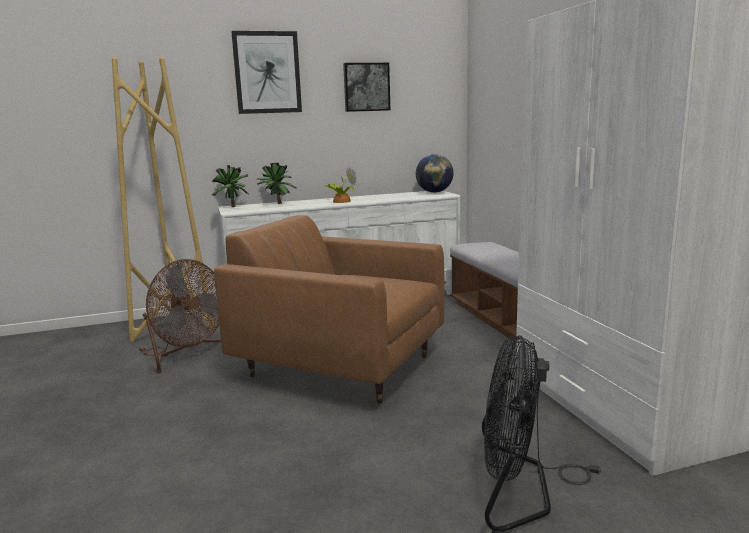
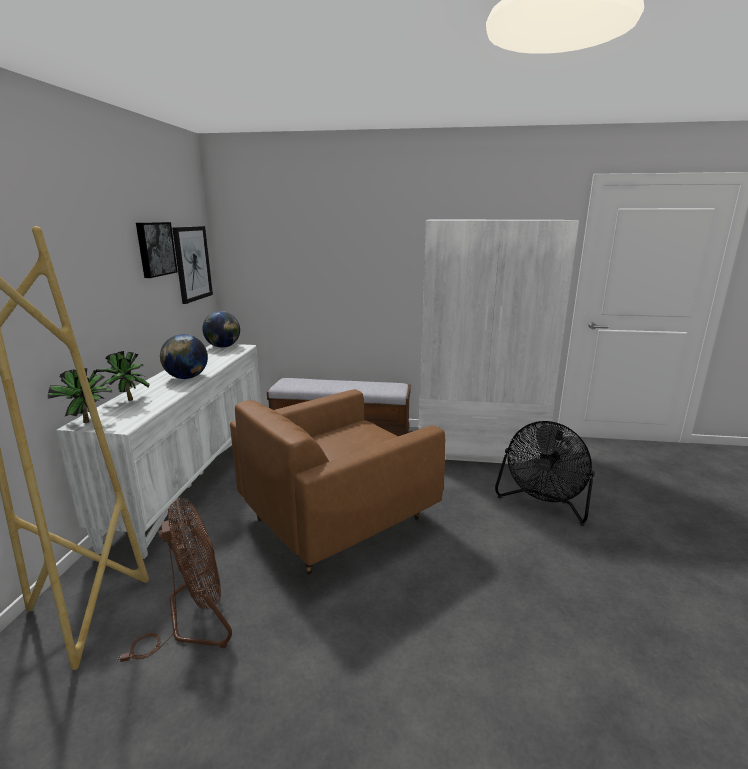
camera: 65 degrees left, 5 degrees up
(267, 73) = (73, 236): picture -> picture (192, 263)
(340, 201) = (187, 378): potted plant -> globe

